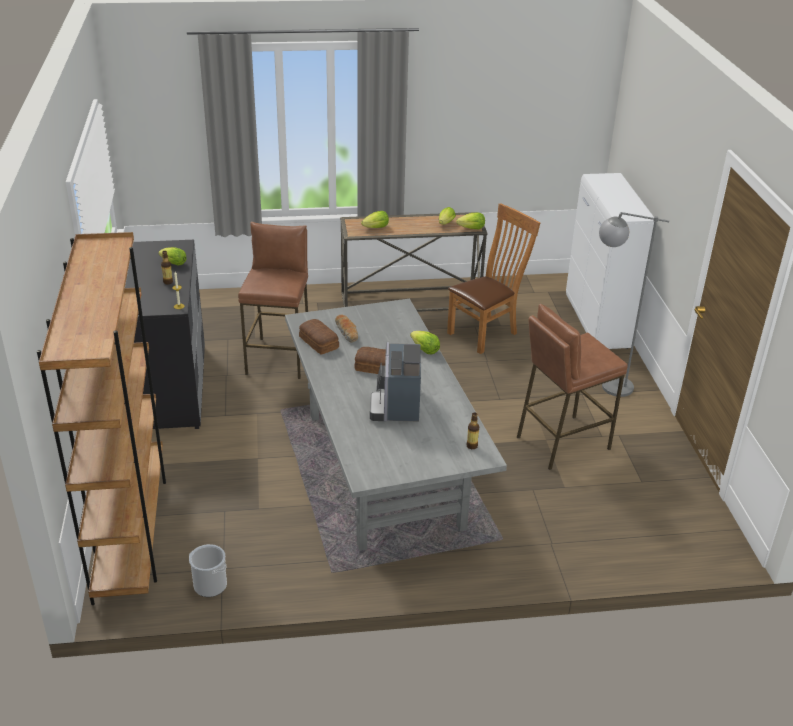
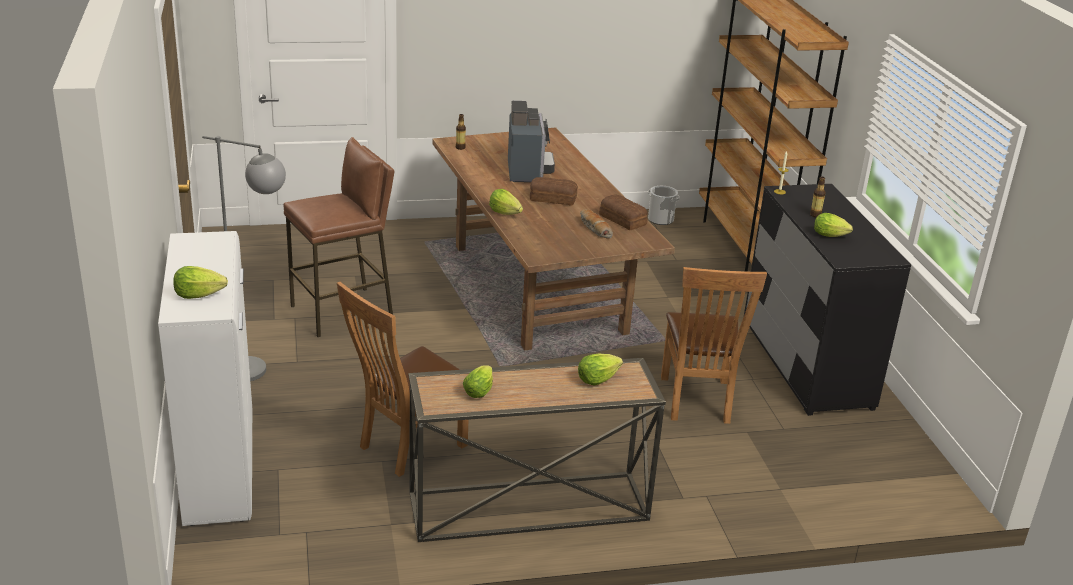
camera: 175 degrees right, 5 degrees down
(279, 358) = (697, 402): brown stool -> brown chair
(384, 470) = (536, 288): grey dining table -> brown dining table
(472, 229) = (434, 379): lettuce -> lettuce (198, 295)

